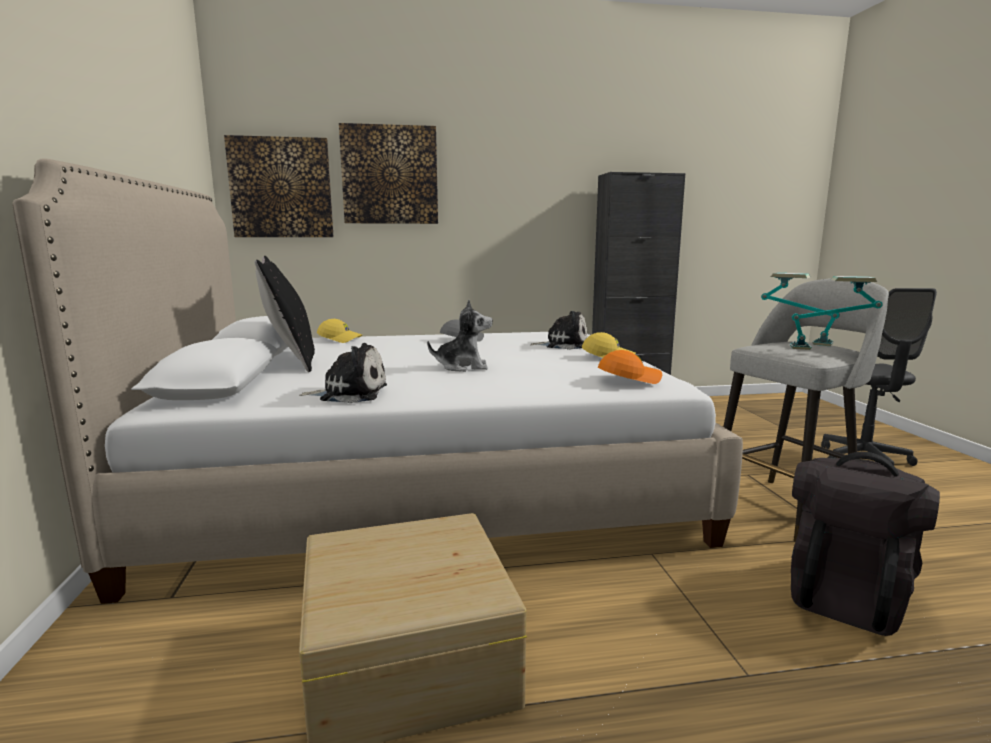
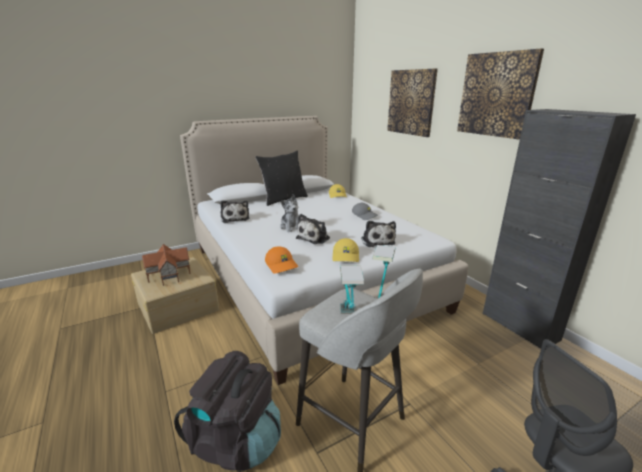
camera: 70 degrees right, 10 degrees up
(281, 188) = (370, 108): picture -> picture (496, 95)
(394, 571) = (168, 275): none -> toy house
(528, 361) = (314, 238): none -> plush toy

